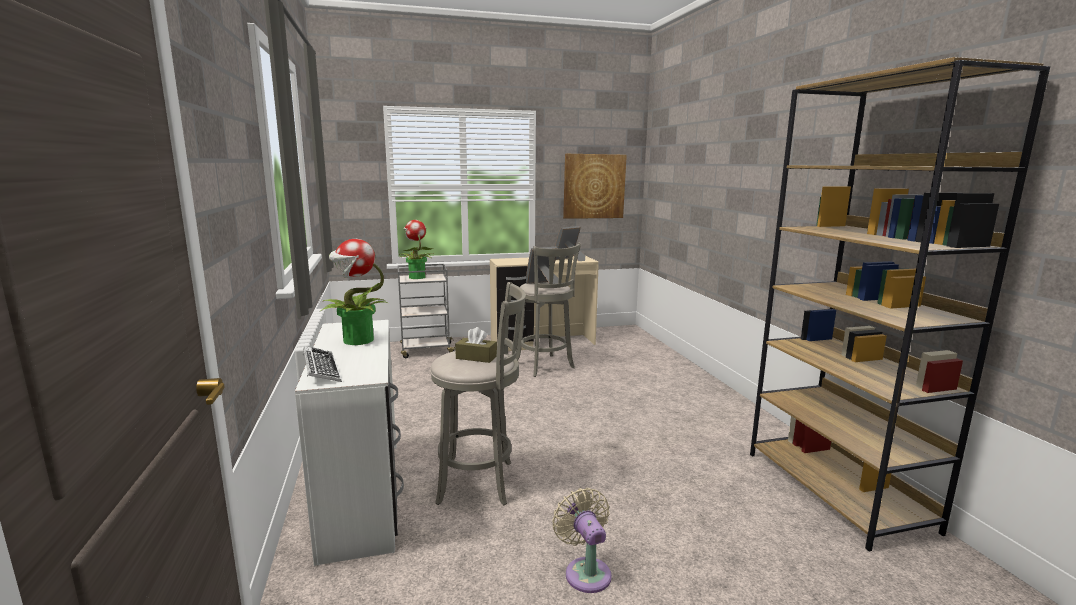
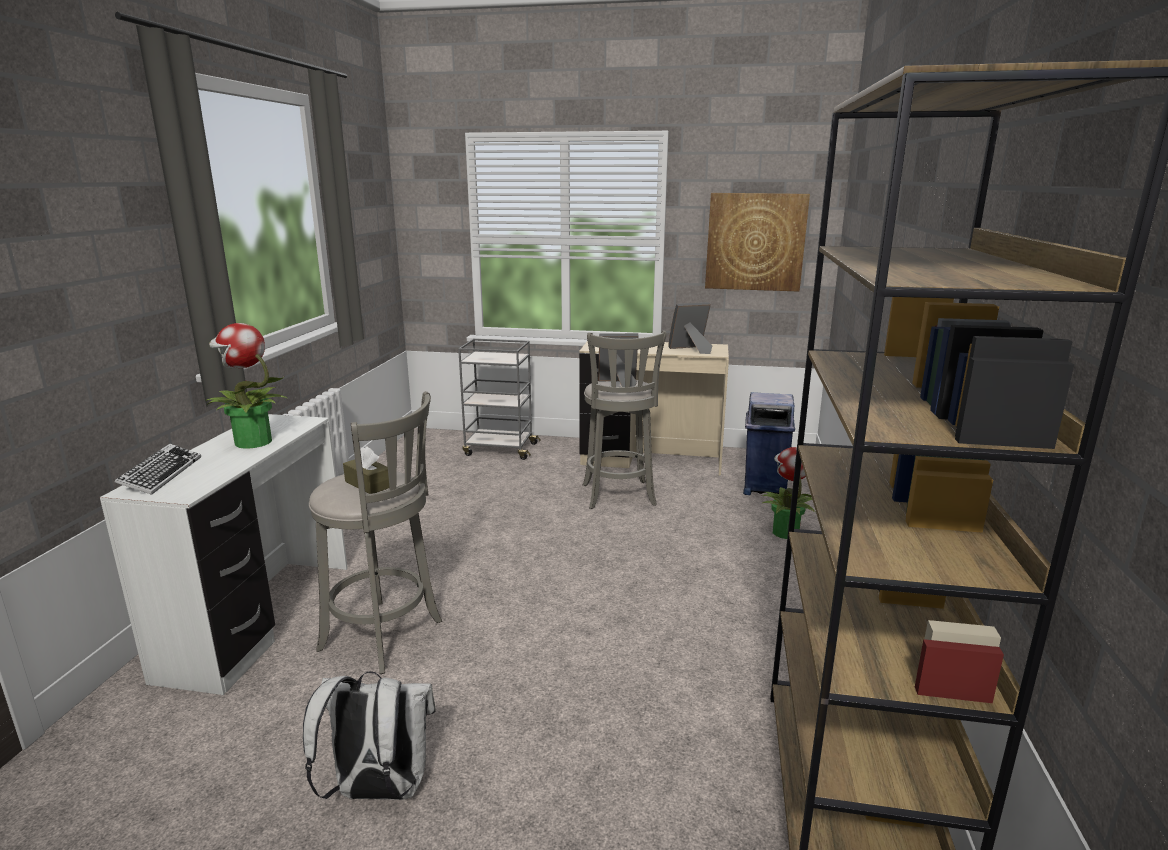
camera: 25 degrees right, 5 degrees up
(416, 277) = (489, 356): potted plant -> potted plant (784, 532)
(586, 571) = (378, 791): beige fan -> white backpack
(628, 348) = (763, 488): none -> blue trash can

